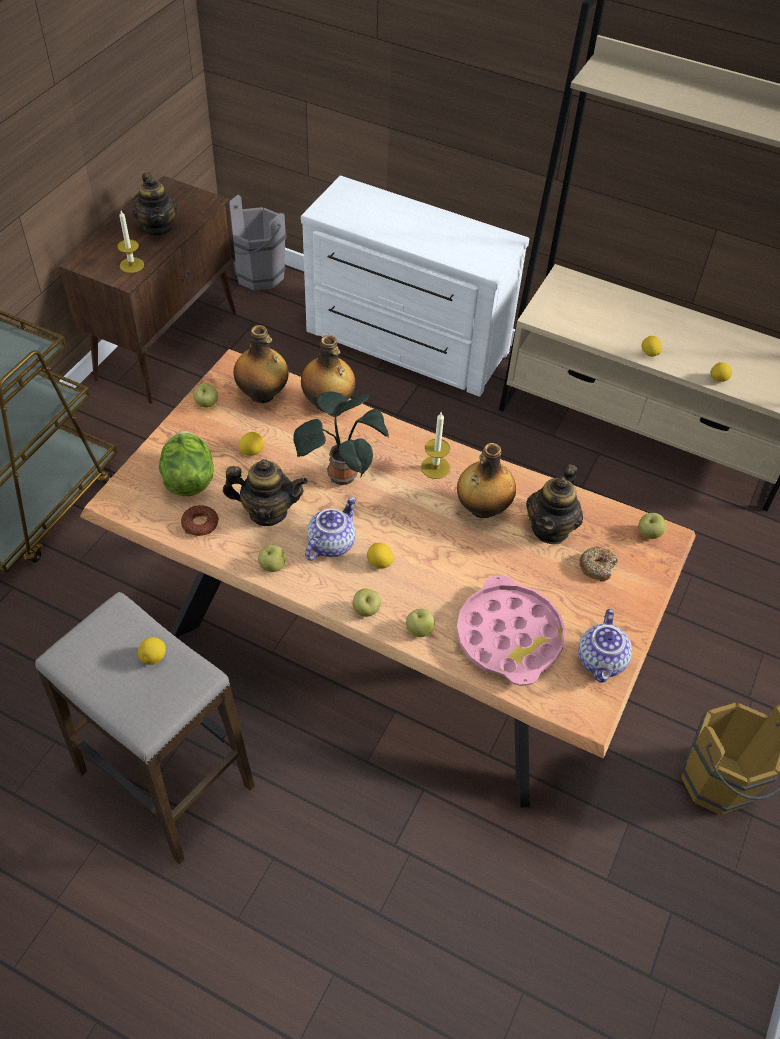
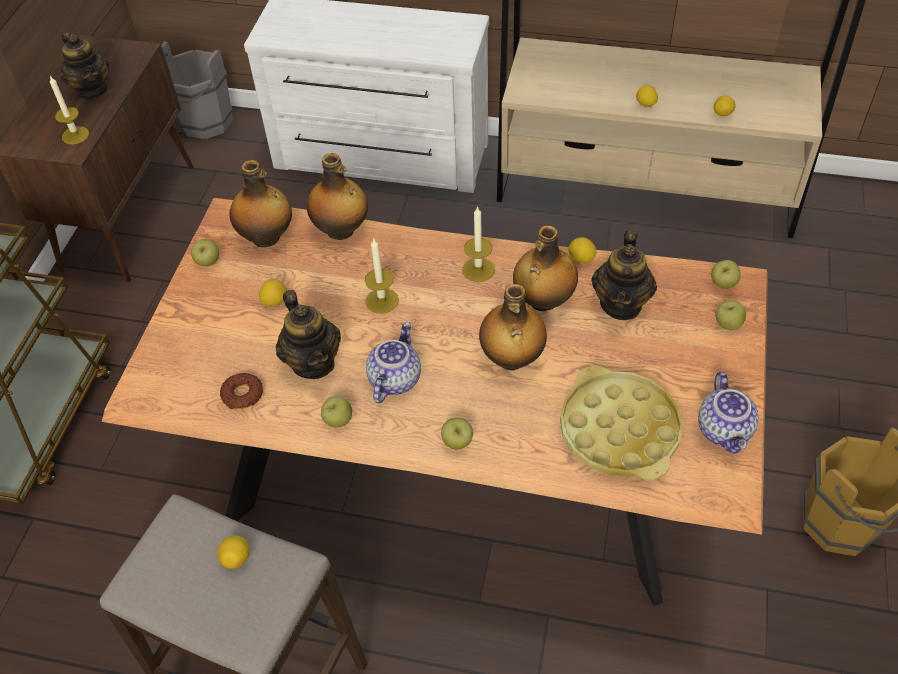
camera: 10 degrees left, 0 degrees up
(188, 479) = (214, 349): lettuce -> none
(267, 512) = (313, 362): teapot -> teapot turned 75 degrees clockwise
(343, 474) = (382, 301): potted plant -> candle
(379, 563) = (454, 386): lemon -> lemon (581, 259)
(419, 630) = (522, 448): apple -> apple (727, 324)
(437, 552) = (511, 359): none -> bottle
(509, 636) = (619, 430): pink tray -> yellow tray
(597, 567) = (683, 332): donut -> none

